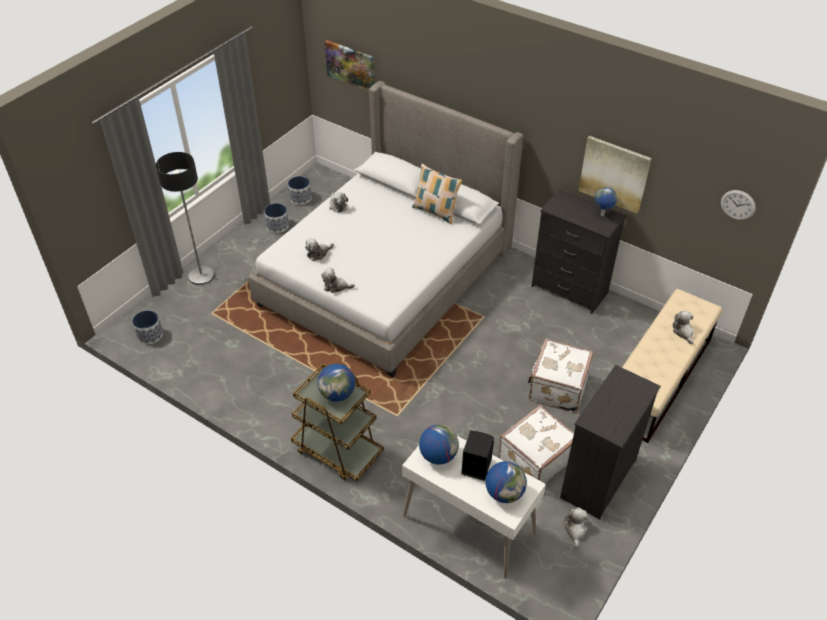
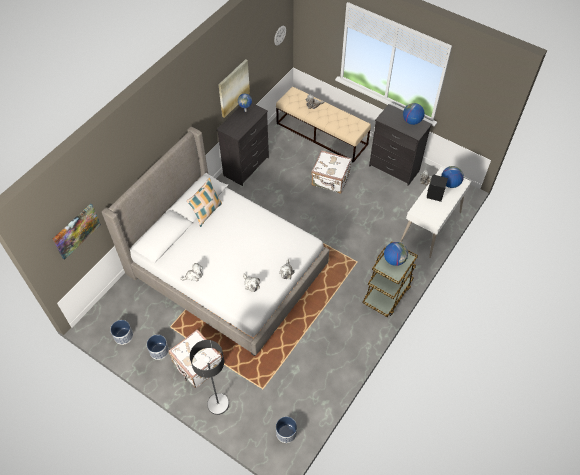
camera: 90 degrees left, 10 degrees up
(438, 455) = (430, 212): globe -> globe (411, 121)
(534, 459) = (383, 195): white suitcase -> white suitcase (197, 365)

